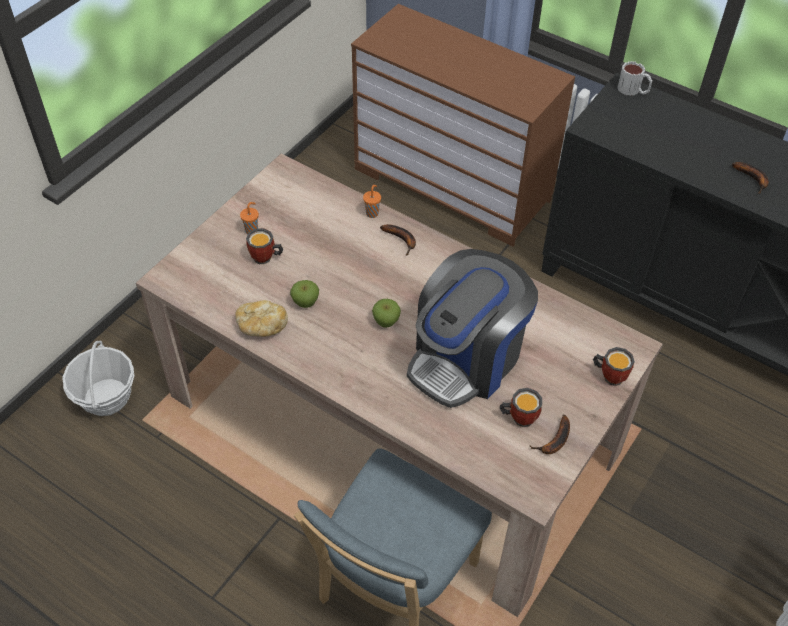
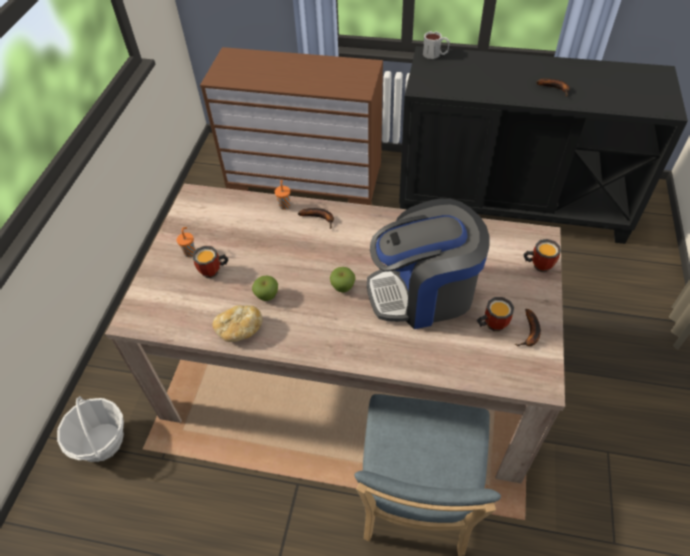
camera: 20 degrees left, 0 degrees up
(467, 358) = (423, 293): coffee machine -> coffee machine turned 60 degrees clockwise

